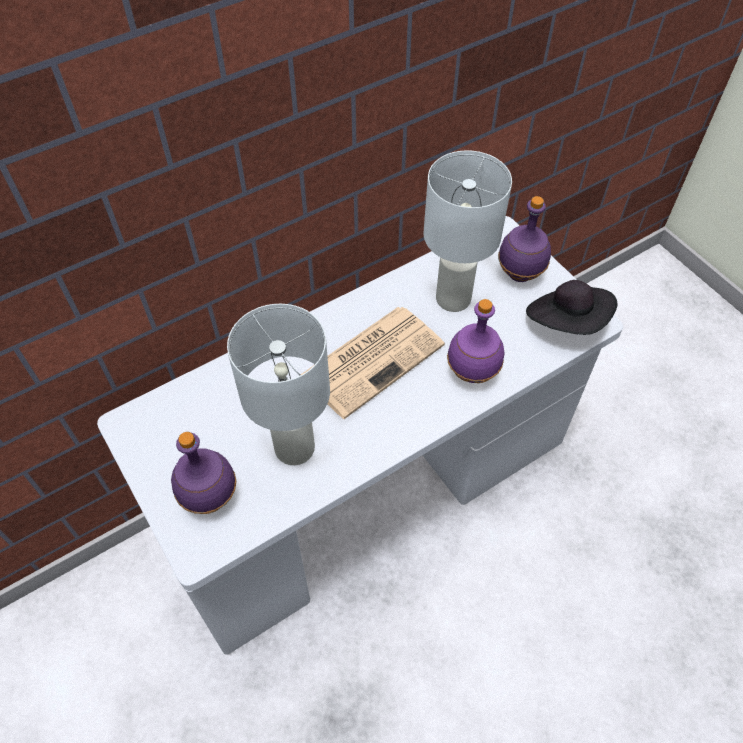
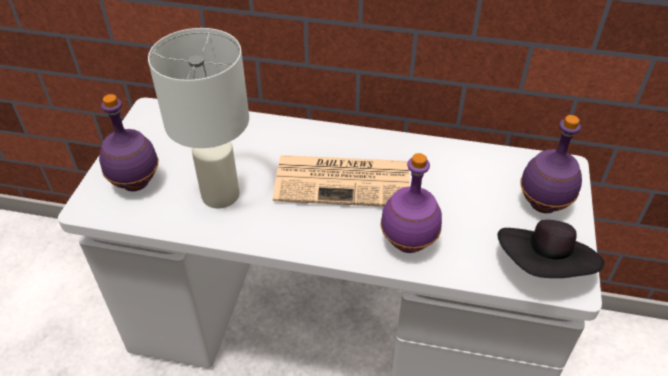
camera: 45 degrees right, 10 degrees down
(454, 298) = (461, 184): white table lamp -> none

